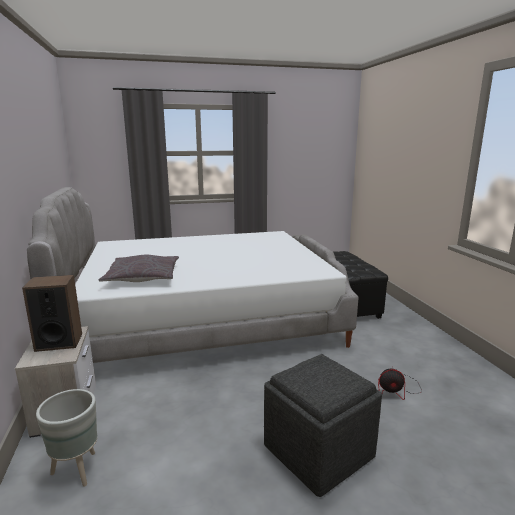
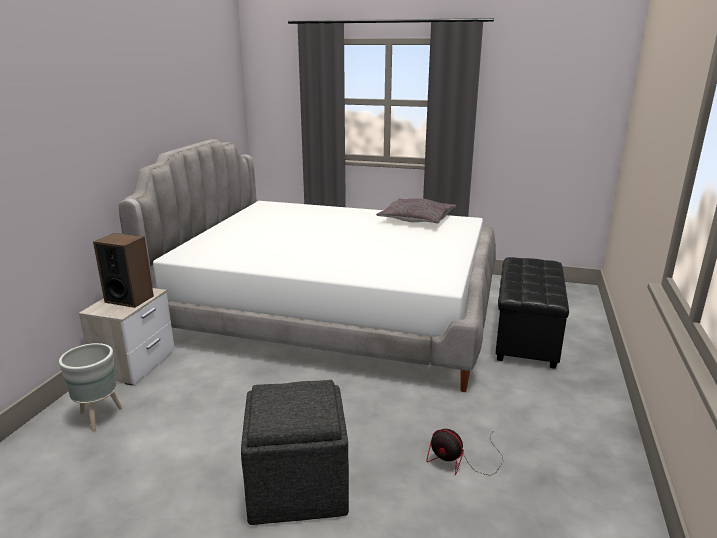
camera: 30 degrees right, 5 degrees up
(143, 277) = (242, 250): grey pillow -> grey pillow (416, 219)

